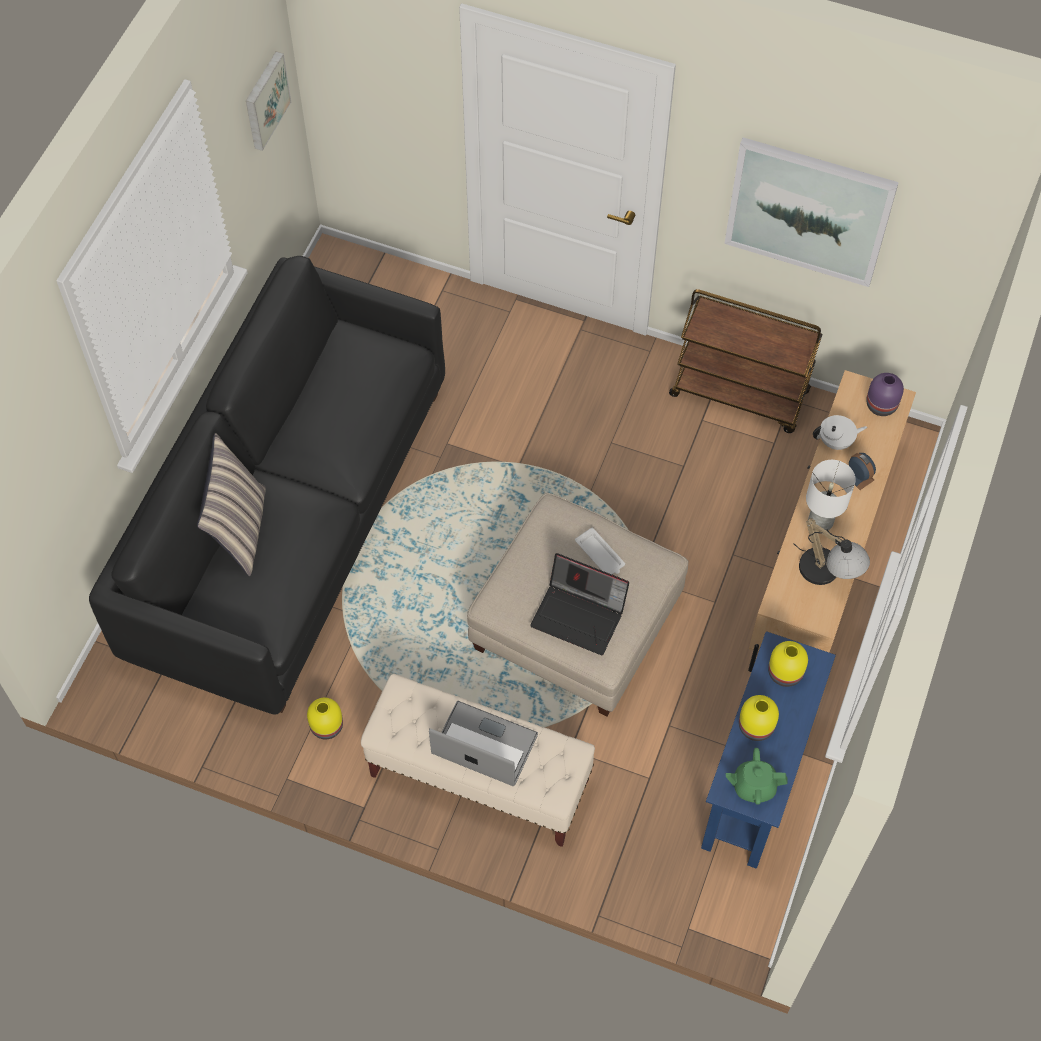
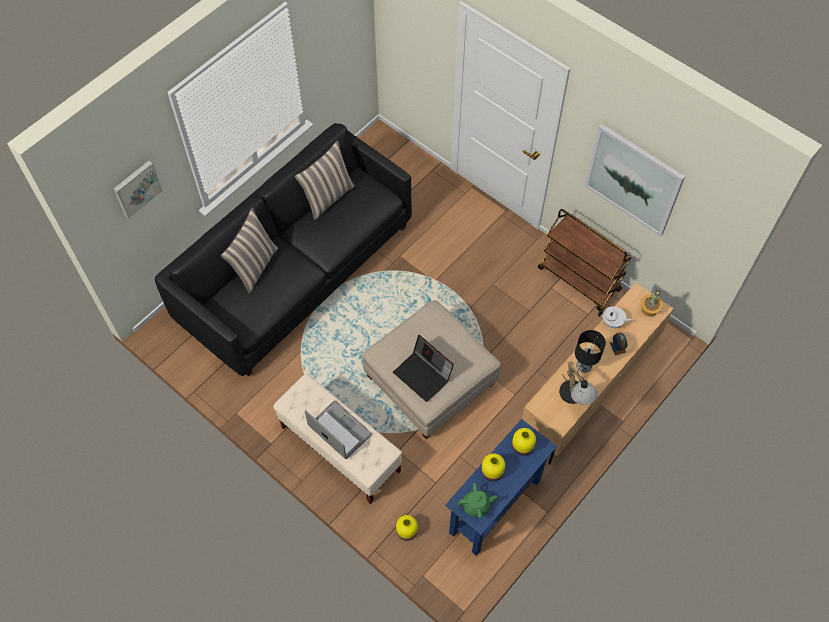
camera: 20 degrees right, 0 degrees up
(265, 100) = (345, 30): picture -> picture (136, 188)
(312, 381) = (328, 197): none -> pillow
(326, 727) = (269, 392): yellow vase -> yellow vase (406, 532)
(600, 555) = (449, 344): white tray -> none
(753, 786) = (476, 506): green teapot -> green teapot turned 150 degrees clockwise
(821, 521) = (584, 366): white table lamp -> black table lamp
(882, 404) = (649, 309): purple vase -> potted plant

